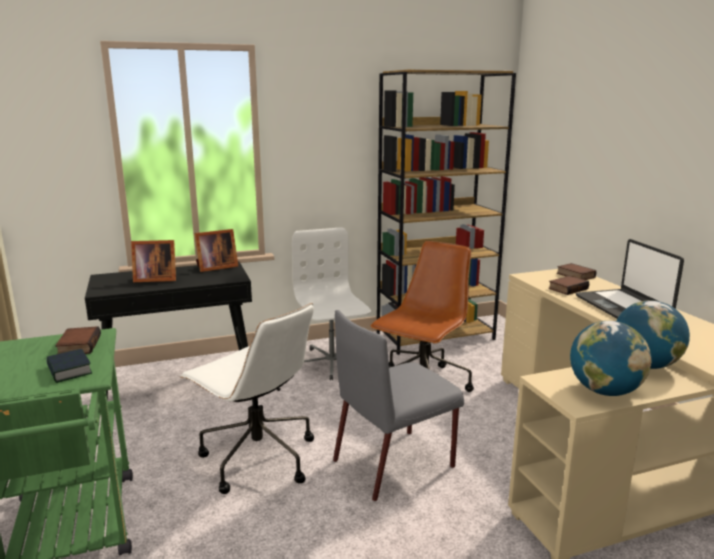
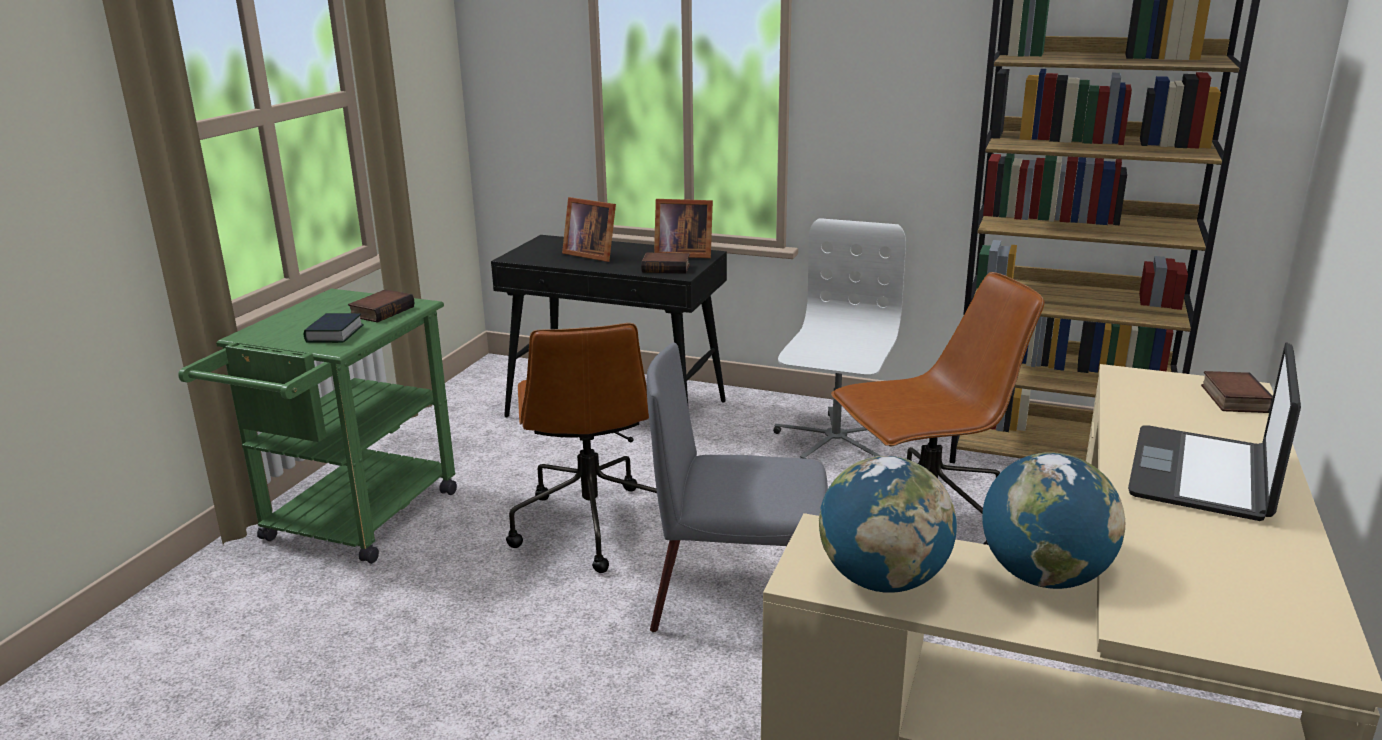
camera: 40 degrees right, 5 degrees up
(257, 458) = (591, 524): white office chair -> brown office chair
(567, 288) = (1159, 415): book -> book (666, 268)

